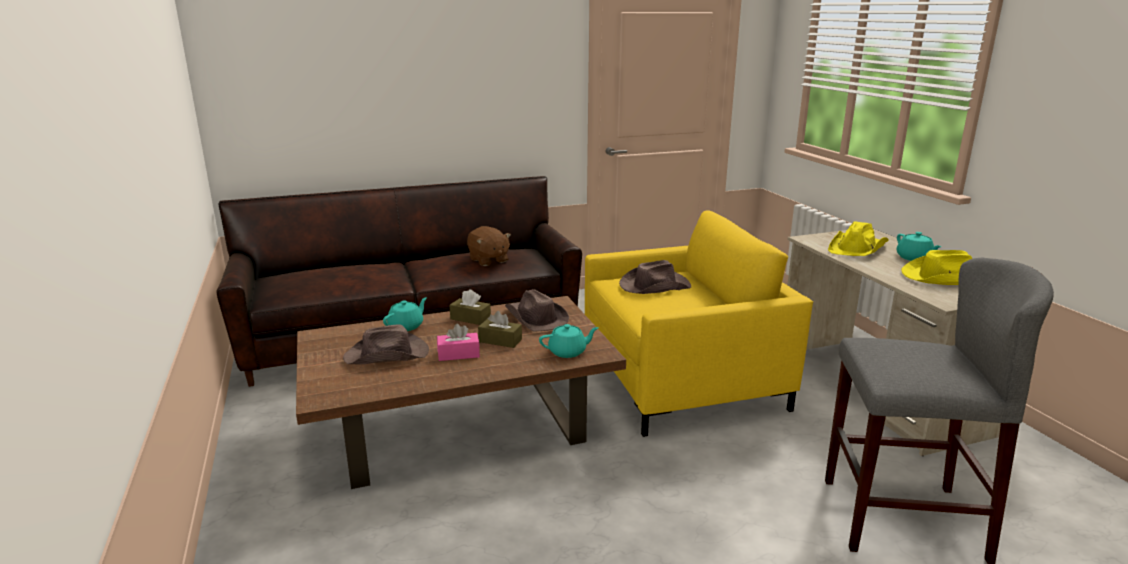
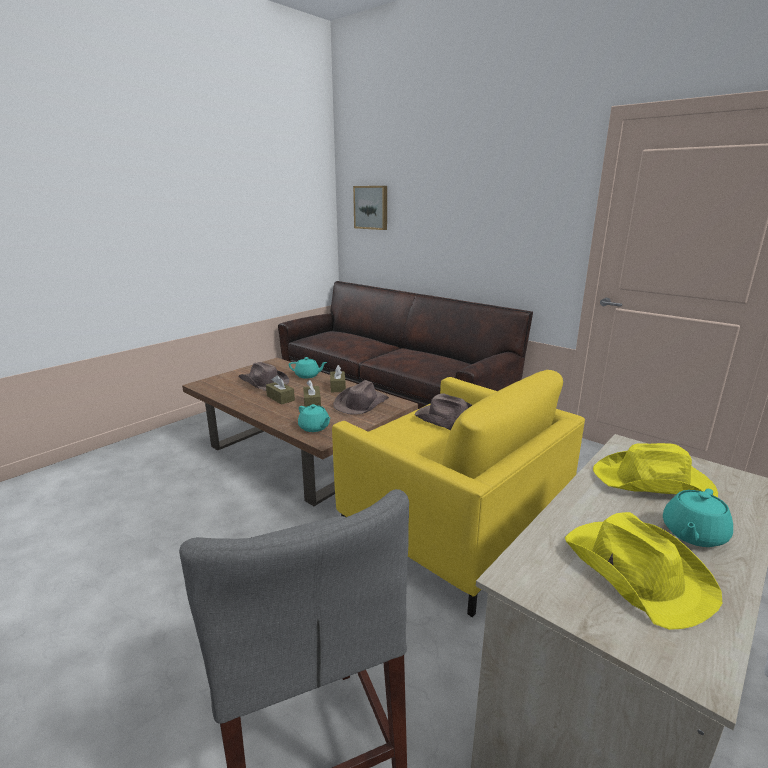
camera: 60 degrees right, 0 degrees up
(277, 79) = (371, 207): none -> picture
(458, 354) = (280, 398): pink tissue box -> brown tissue box
(488, 260) = (427, 362): brown plush toy -> none

